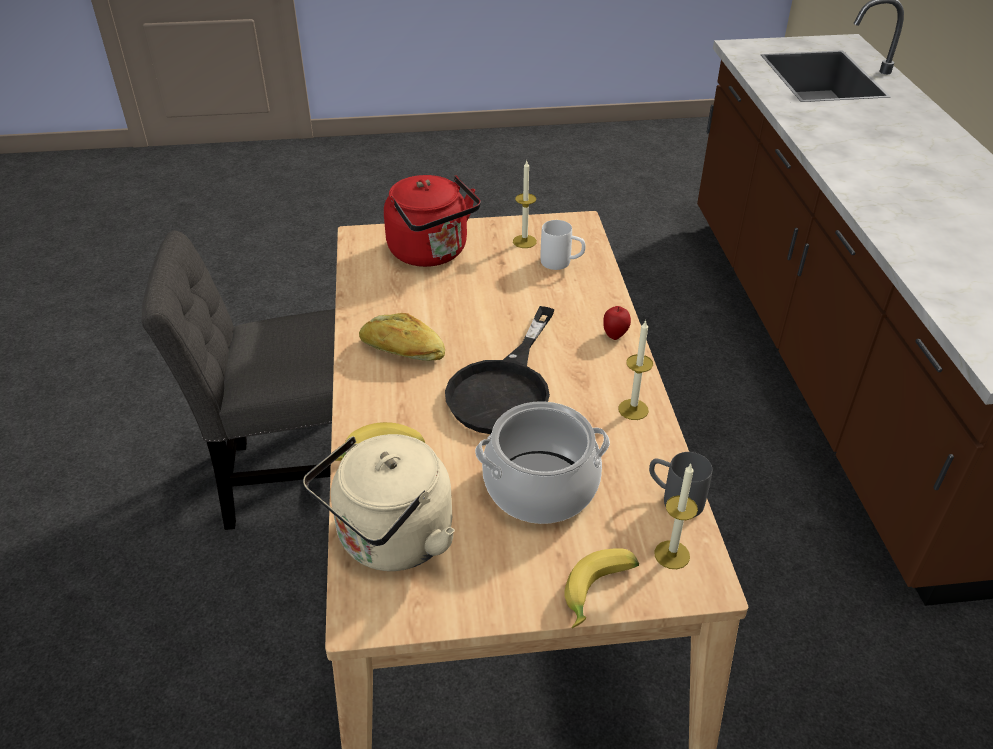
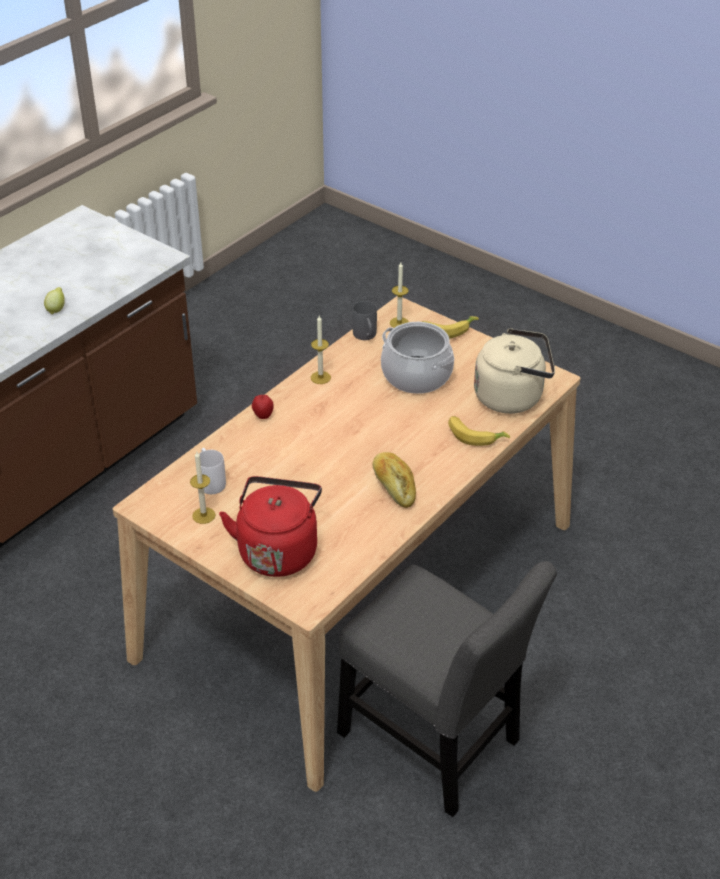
camera: 135 degrees left, 0 degrees up
(505, 388) = (367, 427): black frying pan -> none
(929, 253) = (56, 309): none -> lemon

